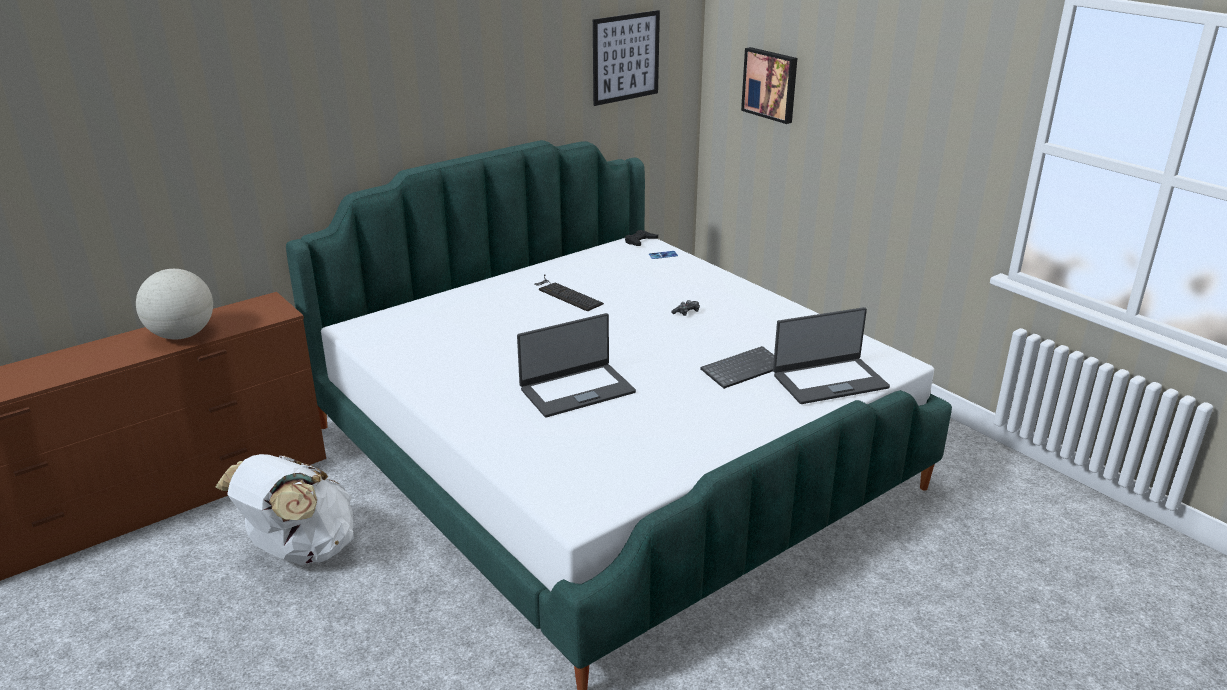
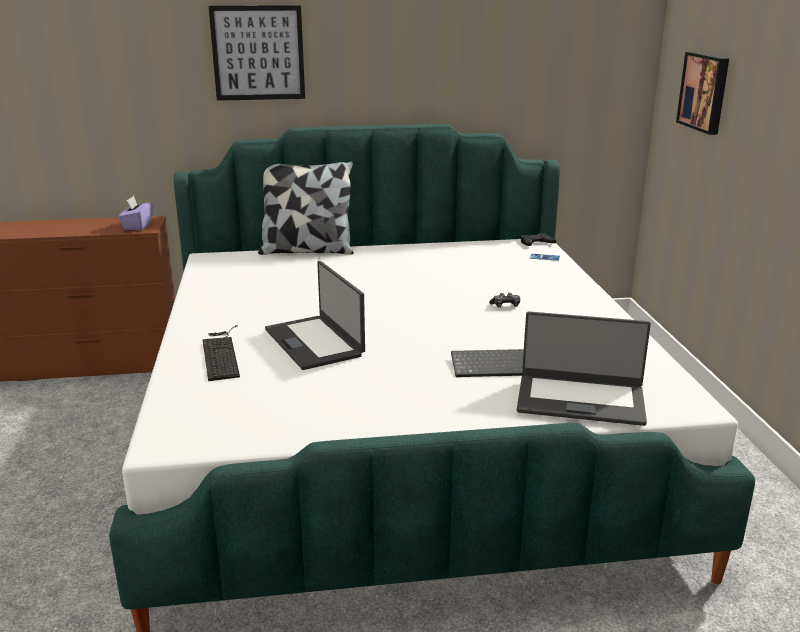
camera: 30 degrees right, 5 degrees down
(182, 335) = (62, 229): globe -> none
(266, 312) = (137, 226): none -> purple tissue box
(300, 551) = (81, 432): white backpack -> none
(442, 296) = (307, 250): none -> pillow
(565, 294) = (411, 269): keyboard -> keyboard (221, 353)
(576, 390) = (315, 342): laptop -> laptop turned 60 degrees clockwise
(625, 57) = (557, 55): picture -> picture (258, 53)

